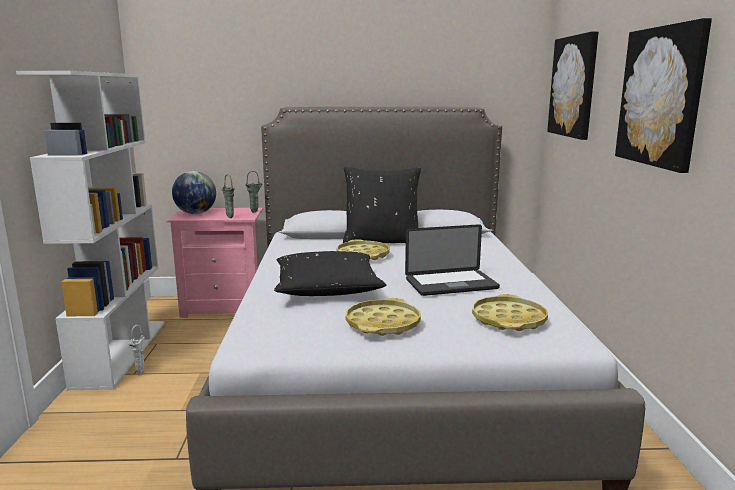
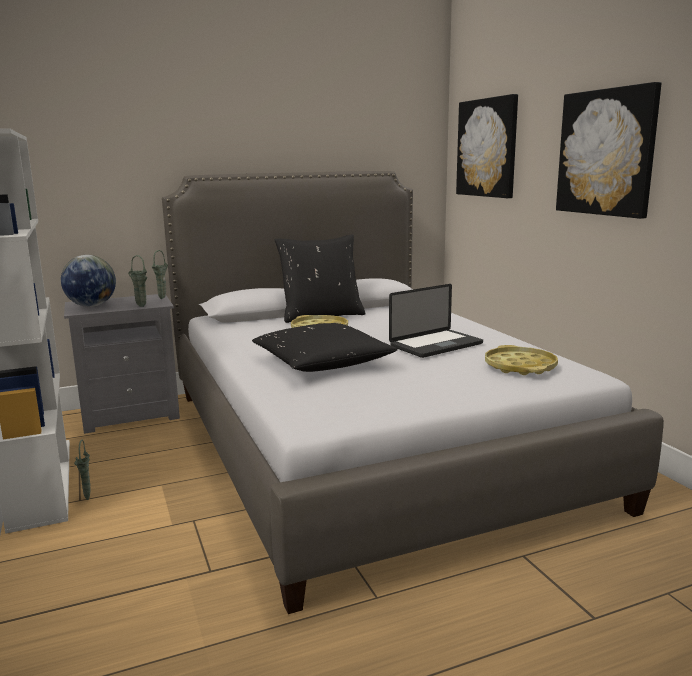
camera: 20 degrees left, 0 degrees up
(141, 372) = (88, 497): white vase -> green vase
(224, 307) = (131, 414): pink nightstand -> grey nightstand
(383, 324) = (416, 385): yellow tray -> none

